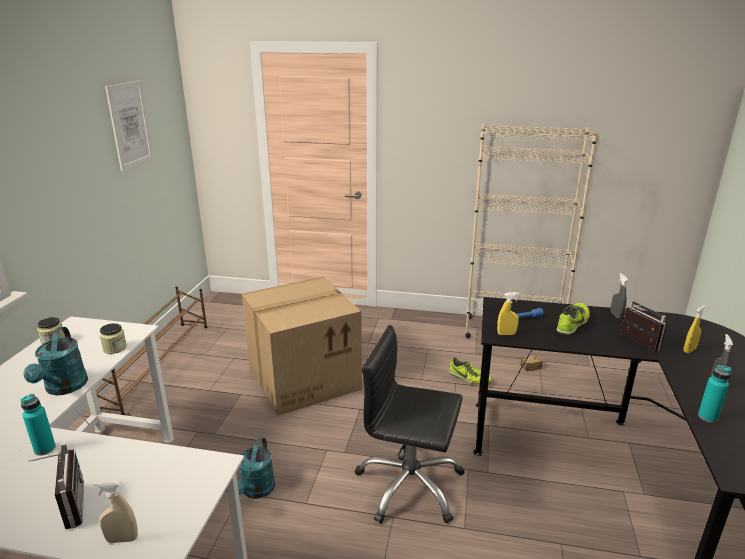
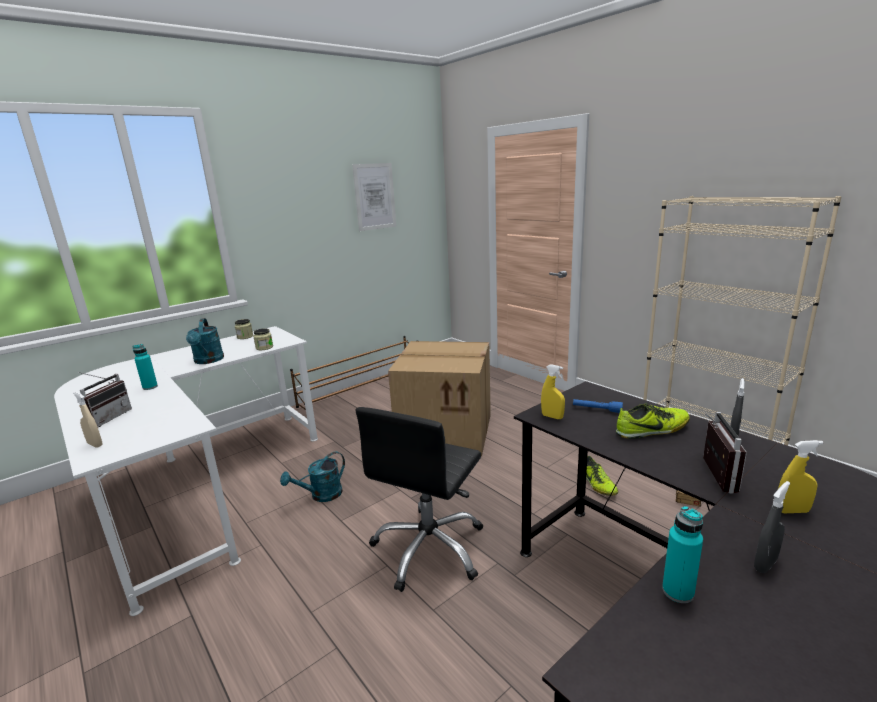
camera: 40 degrees right, 5 degrees down
(64, 388) = (208, 361): turquoise watering can -> turquoise watering can turned 45 degrees counterclockwise
(409, 485) = (429, 548): black office chair -> black office chair turned 120 degrees counterclockwise

